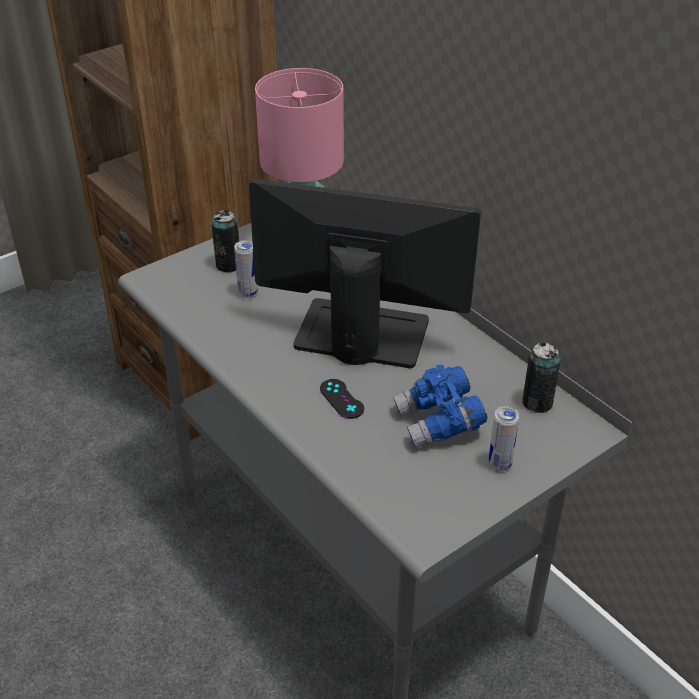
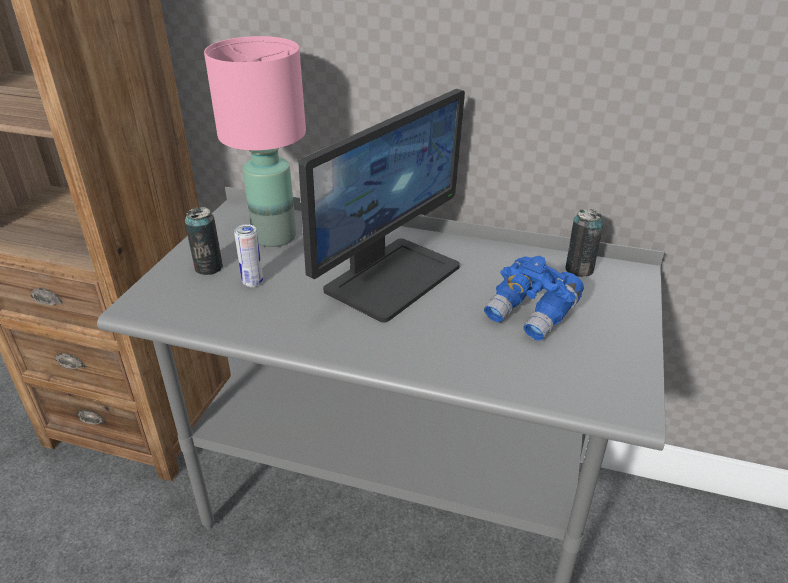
camera: 35 degrees left, 5 degrees down
(341, 399) = (434, 331): black game controller -> none
(360, 335) = (391, 277): monitor -> monitor turned 150 degrees clockwise
(500, 464) = (610, 323): can -> none

